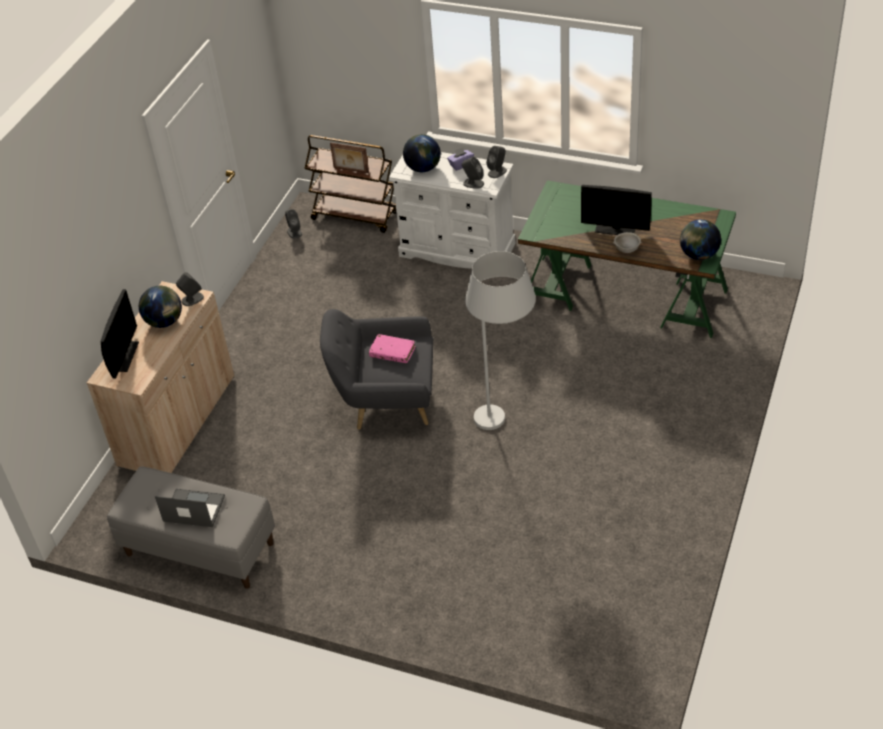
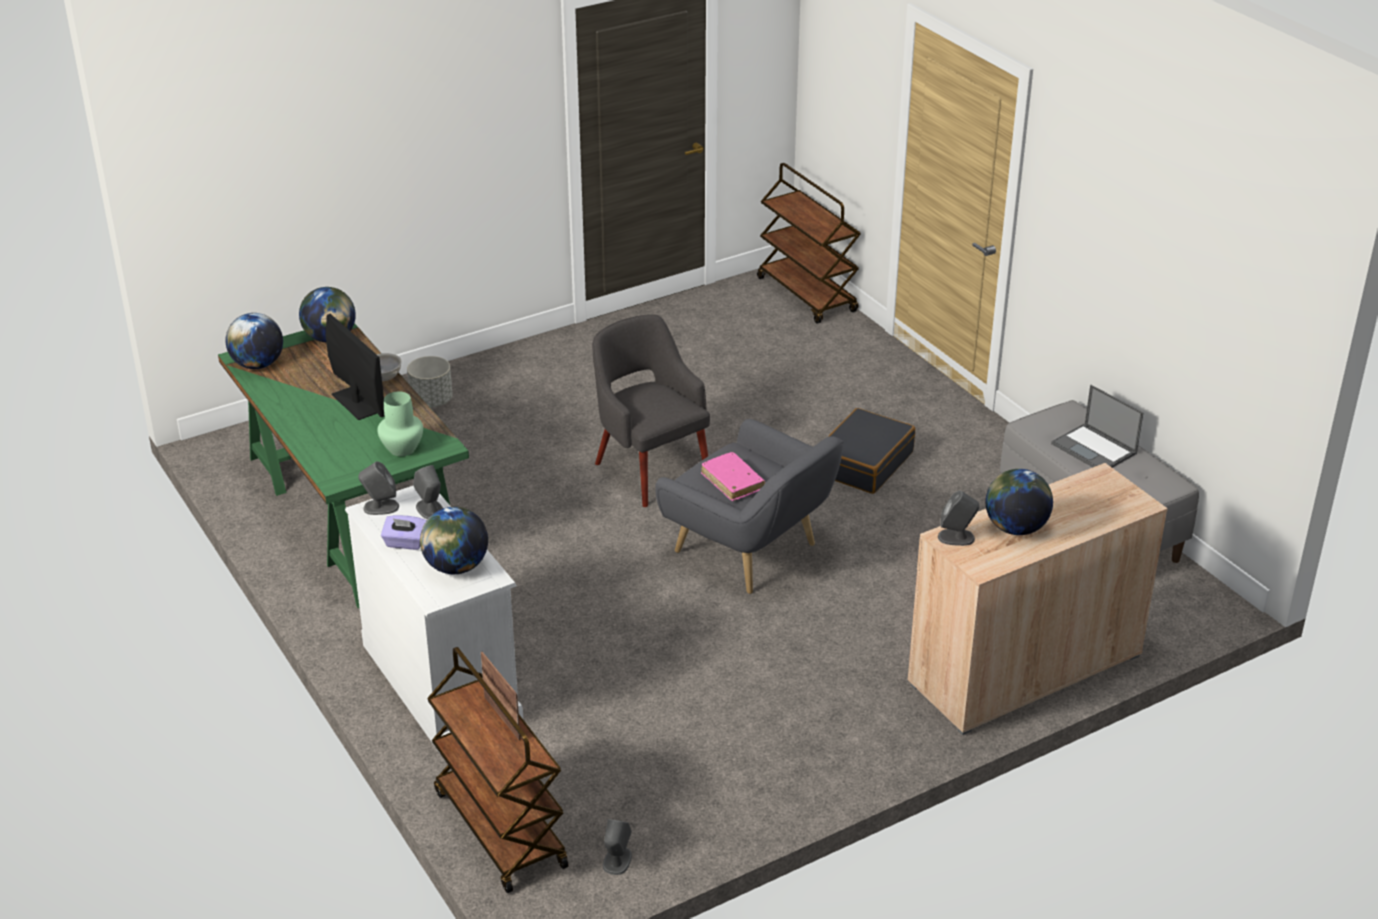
camera: 145 degrees left, 10 degrees down
(123, 356) = (1099, 514): monitor -> none
(384, 510) = (863, 463): none -> black suitcase
(506, 421) = (651, 470): white floor lamp -> grey armchair
(550, 220) = (403, 448): none -> green vase
(592, 666) = (807, 295): none -> brown cart
(699, 386) = (431, 401): none -> grey planter
(704, 218) = (258, 365): none -> globe

